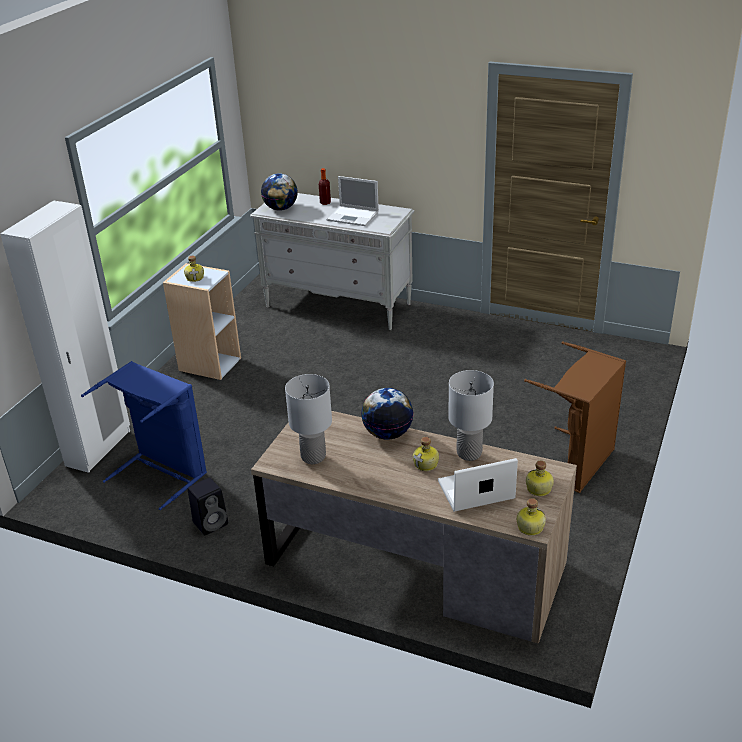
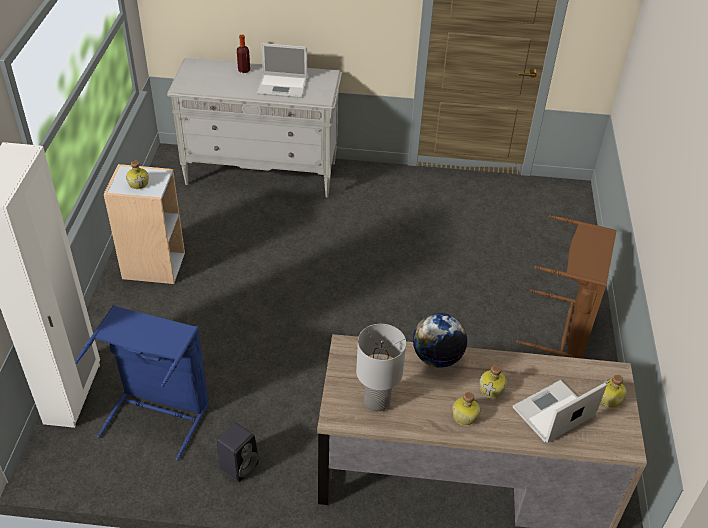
camera: 20 degrees left, 10 degrees up
(280, 209) = (198, 83): globe -> none
(469, 455) = (528, 370): grey table lamp -> none
(529, 527) = (622, 446): bottle -> bottle (464, 416)

